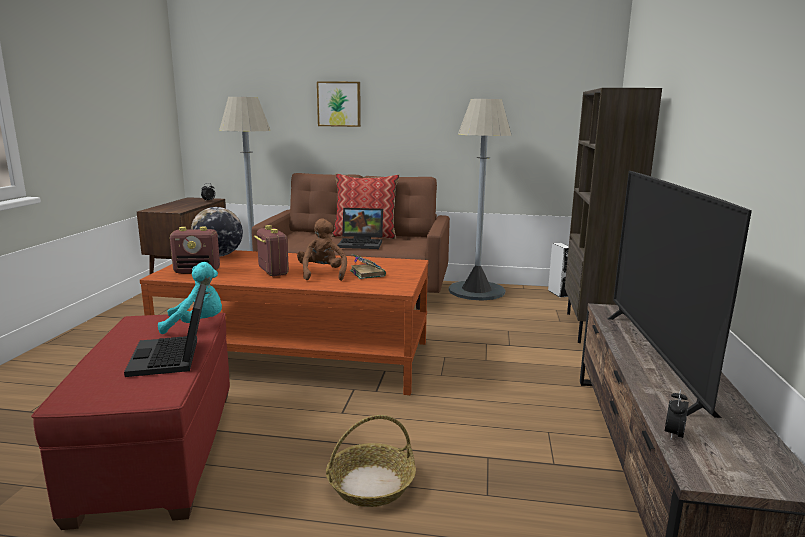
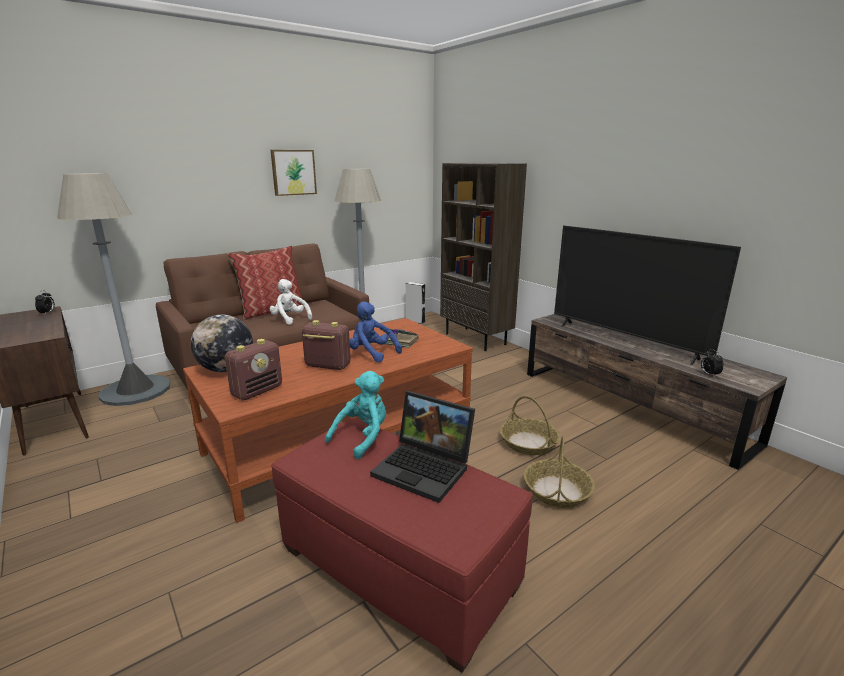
camera: 45 degrees left, 5 degrees up
(322, 274) = (372, 353): brown plush toy -> blue plush toy
(339, 104) = (199, 176): picture -> picture (293, 172)
(362, 243) = (290, 319): laptop -> white plush toy
(436, 436) = (529, 443): none -> basket

